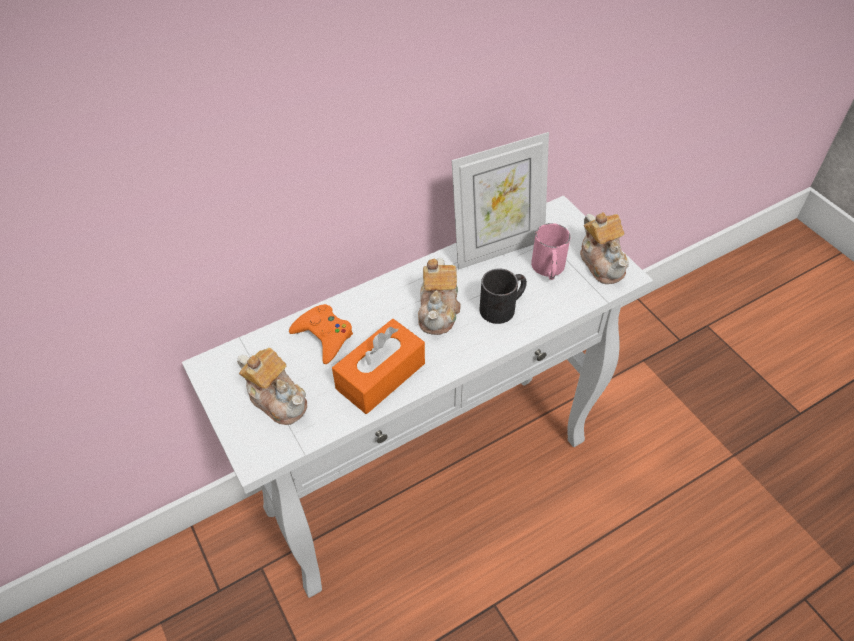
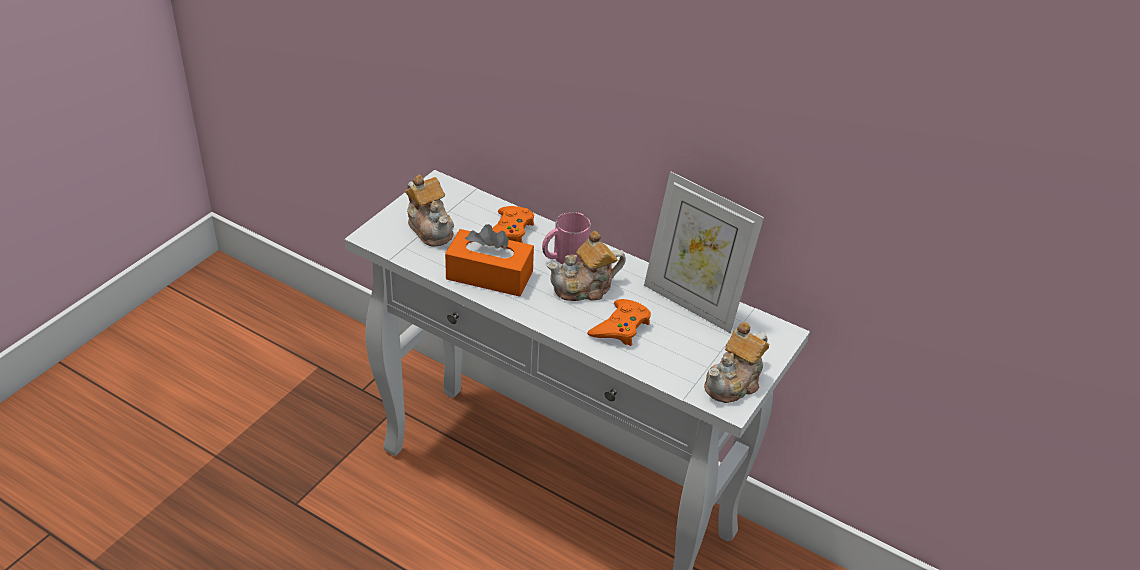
camera: 60 degrees right, 10 degrees down
(278, 399) = (430, 228): teapot -> teapot turned 45 degrees counterclockwise
(503, 306) = (620, 327): black mug -> orange game controller
(548, 269) = (692, 345): pink mug -> pink mug (564, 257)

